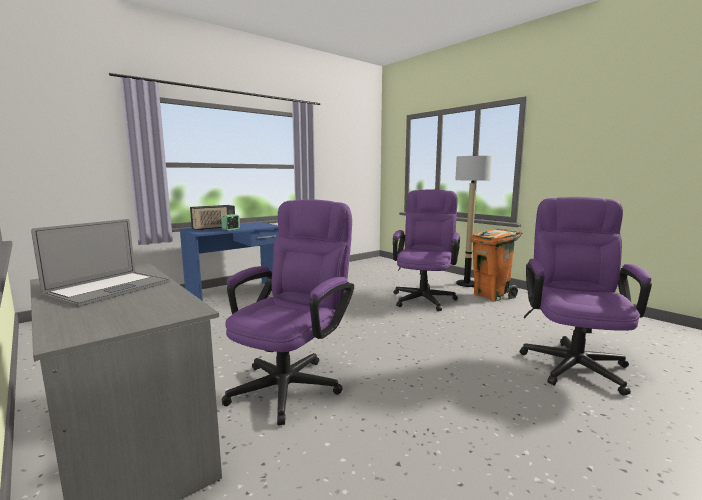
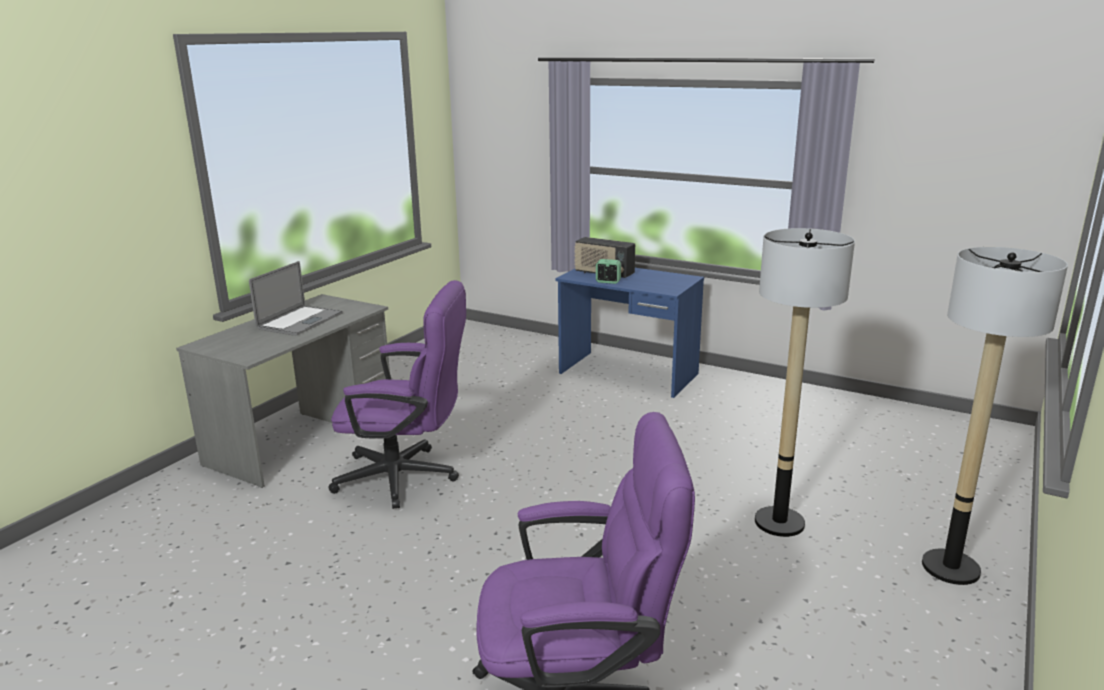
camera: 70 degrees right, 10 degrees up
(109, 289) = (300, 321): laptop -> laptop turned 75 degrees counterclockwise
(424, 297) = (779, 522): purple office chair -> floor lamp
(491, 295) = (892, 609): orange trash can -> none

